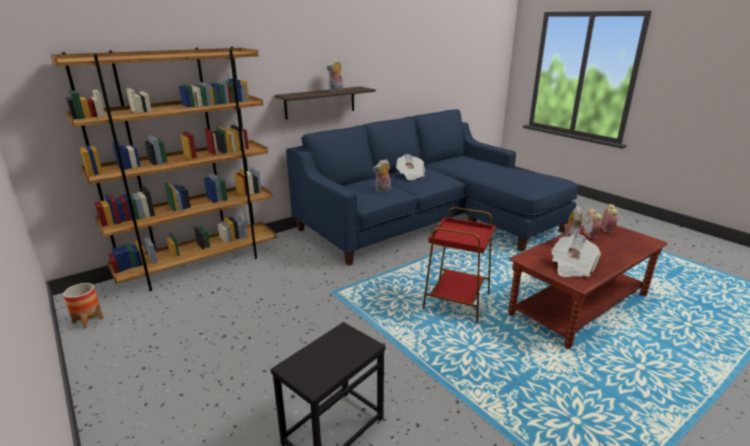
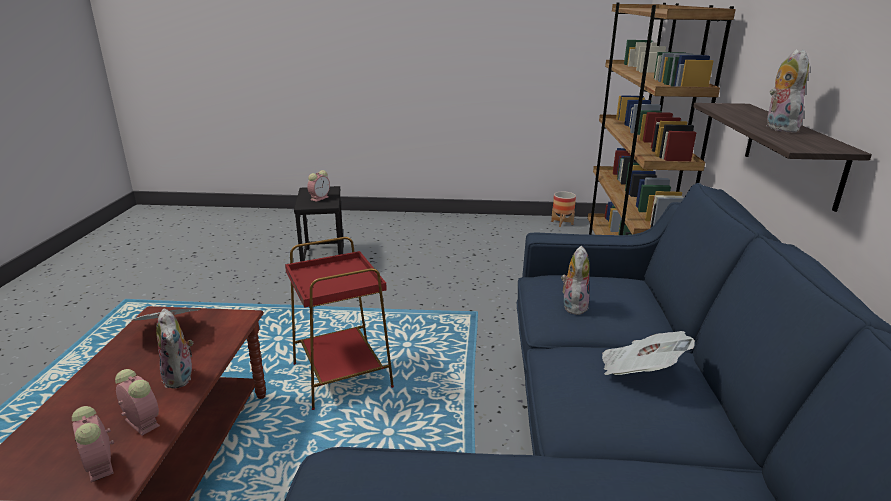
camera: 130 degrees right, 0 degrees up
(332, 351) = (320, 198): none -> alarm clock

